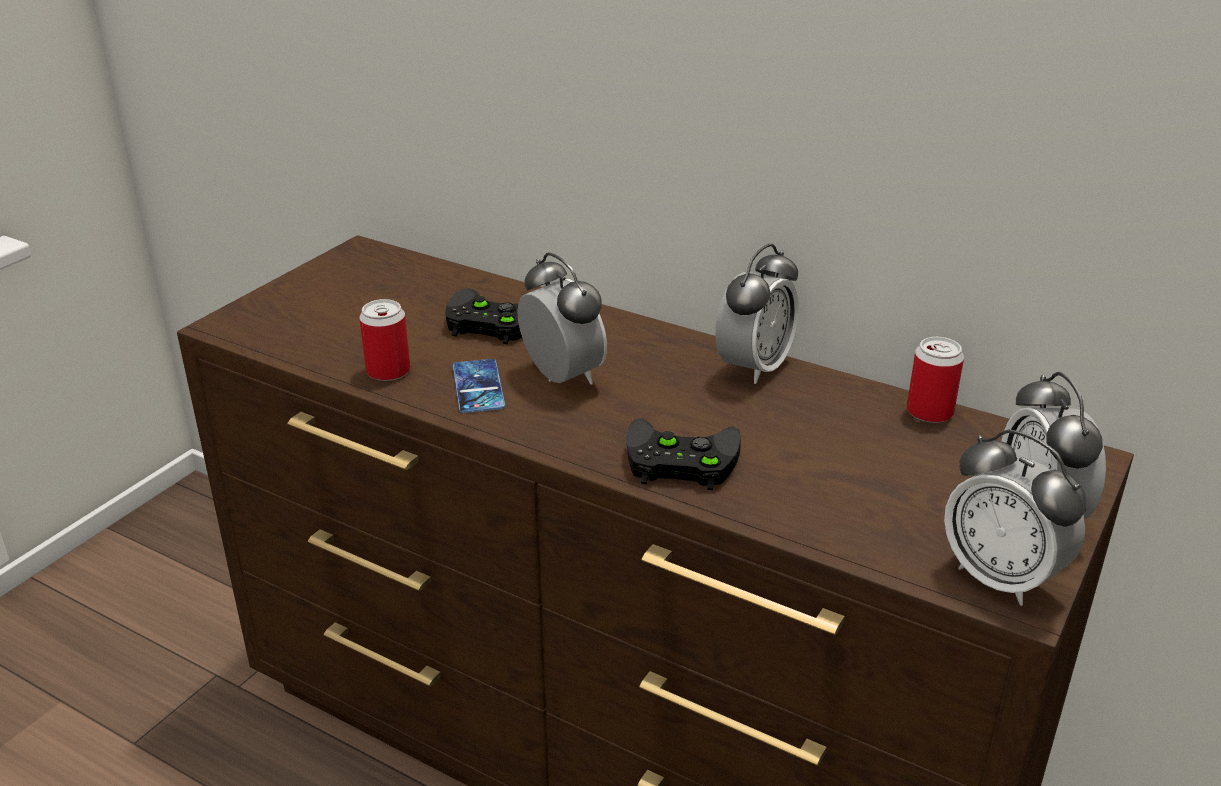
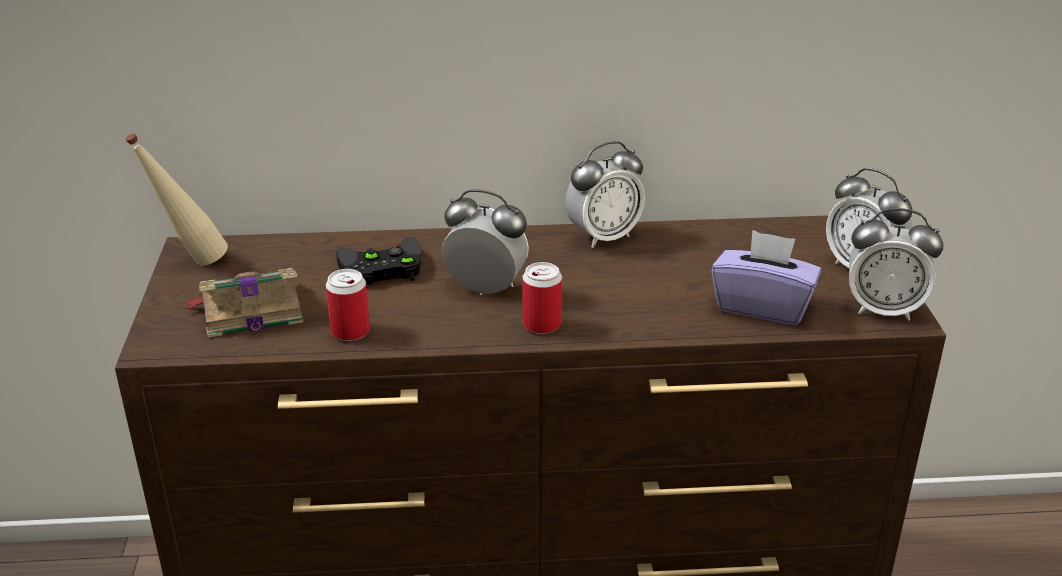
camera: 35 degrees left, 0 degrees up
(334, 320) = (249, 310): none -> book
(344, 263) = (191, 263): none -> beige bottle
(478, 387) = (434, 317): phone -> none
(677, 461) = (633, 315): black game controller -> none
(754, 367) = (603, 237): alarm clock -> alarm clock turned 60 degrees clockwise
(842, 510) = (762, 306): none -> purple tissue box
(929, 412) = (738, 228): can -> can (542, 324)

